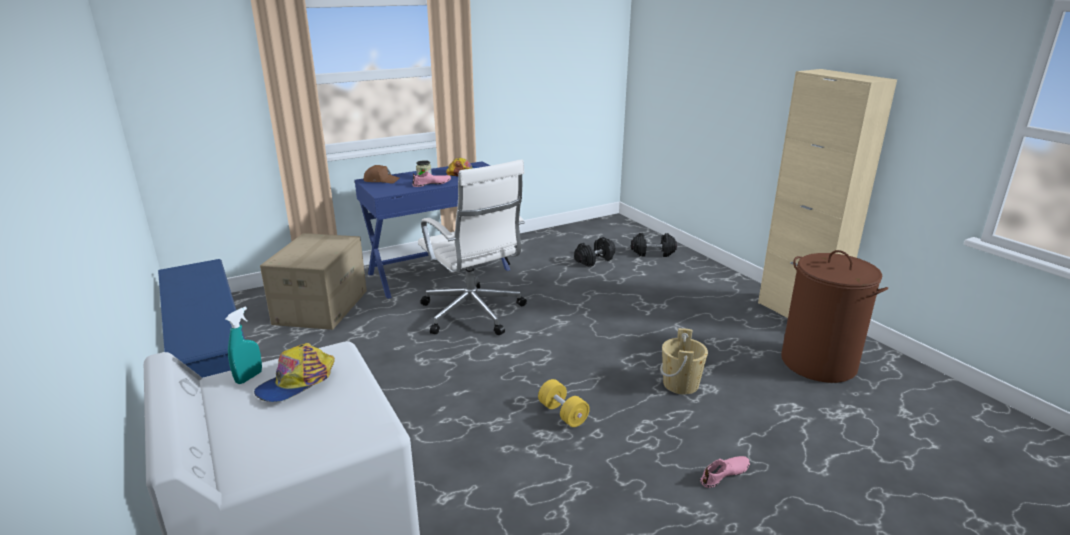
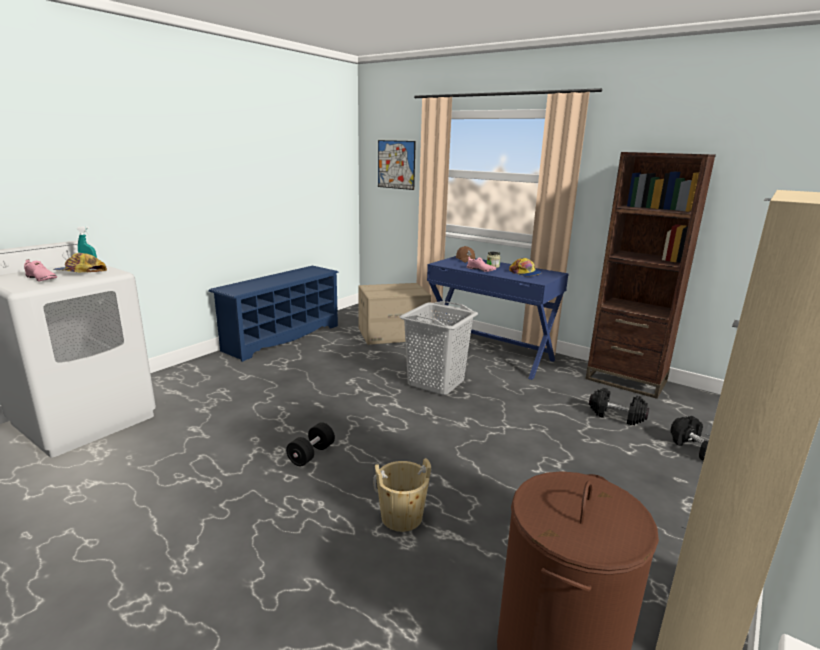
camera: 65 degrees right, 5 degrees down
(202, 79) = (396, 164): none -> picture
(473, 314) = (435, 383): white office chair -> grey laundry basket
(545, 237) = (626, 380): none -> brown bookcase
(563, 414) = (311, 454): yellow dumbbell -> black dumbbell
(724, 474) = (247, 572): pink shoe -> pink shoe (41, 279)

